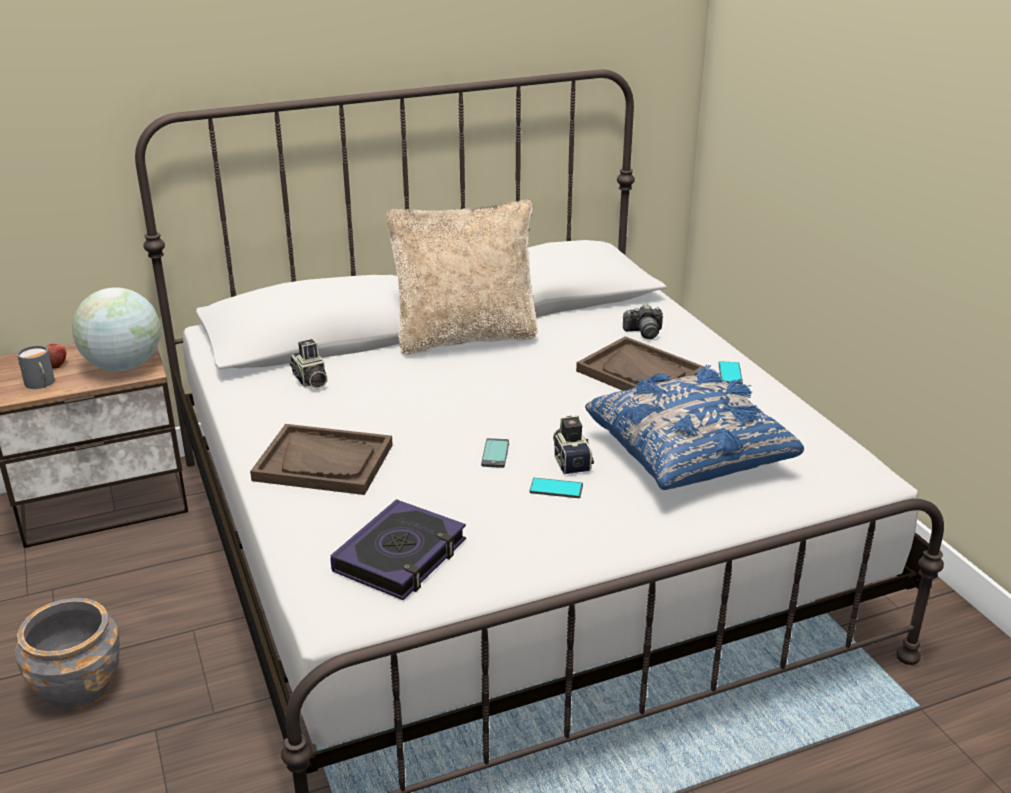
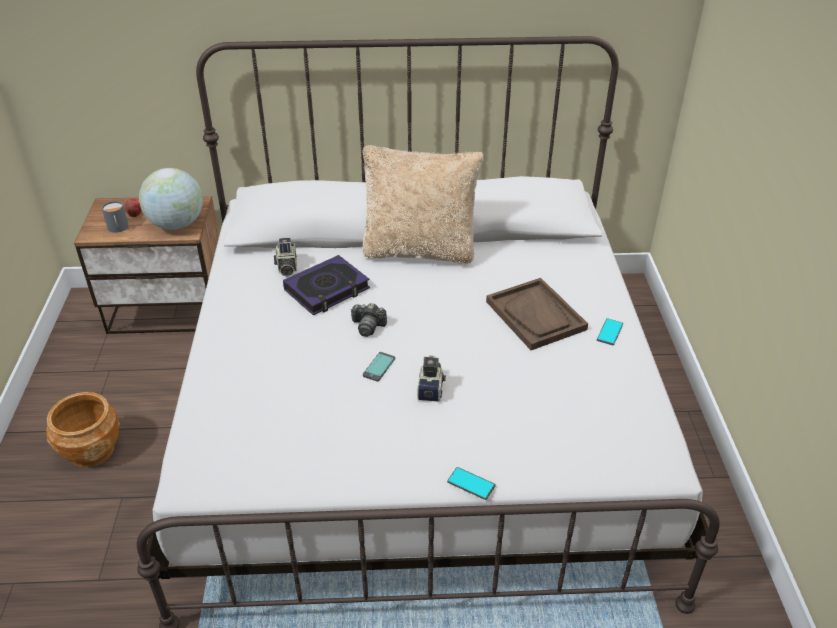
camera: 20 degrees right, 10 degrees up
(78, 686) = (91, 450): grey planter -> brown planter
(324, 462) = (255, 344): brown tray -> none
(401, 556) = (260, 443): book -> book (327, 290)
(556, 489) = (405, 411): phone -> phone (471, 483)
(644, 332) = (563, 275): camera -> camera (368, 326)
(687, 457) = (524, 407): blue pillow -> none

